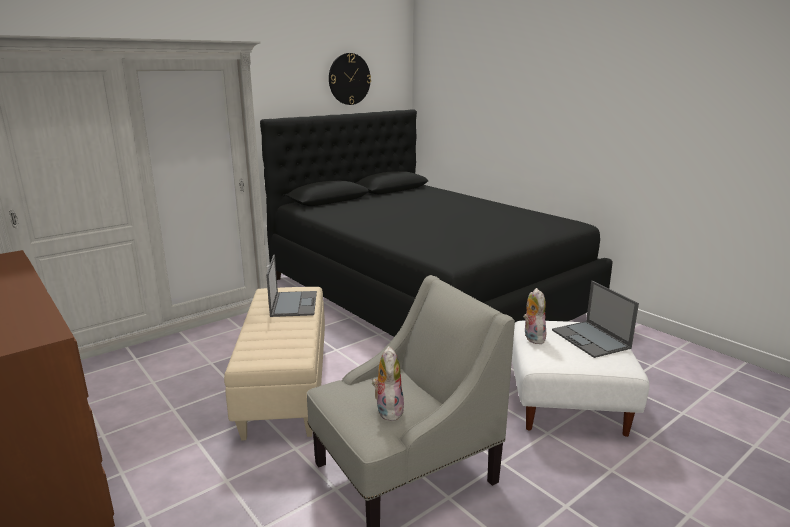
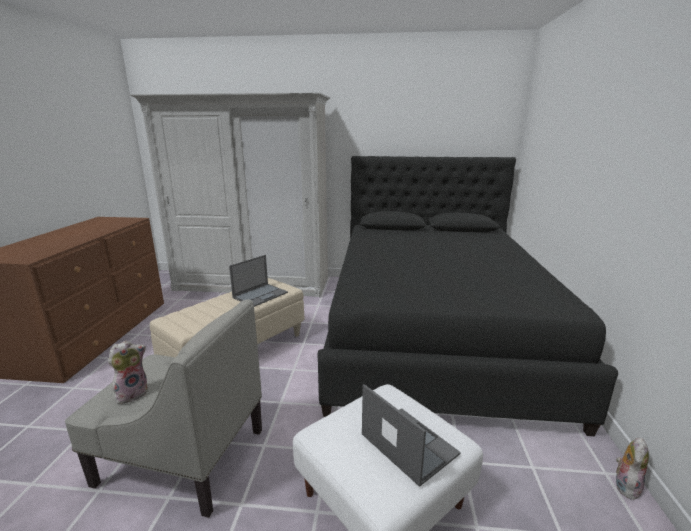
camera: 45 degrees right, 0 degrees up
(349, 79) = (445, 126): wall clock -> none
(532, 337) = (359, 406): plush toy -> plush toy (625, 485)
(591, 339) = (408, 443): laptop -> laptop turned 120 degrees clockwise

